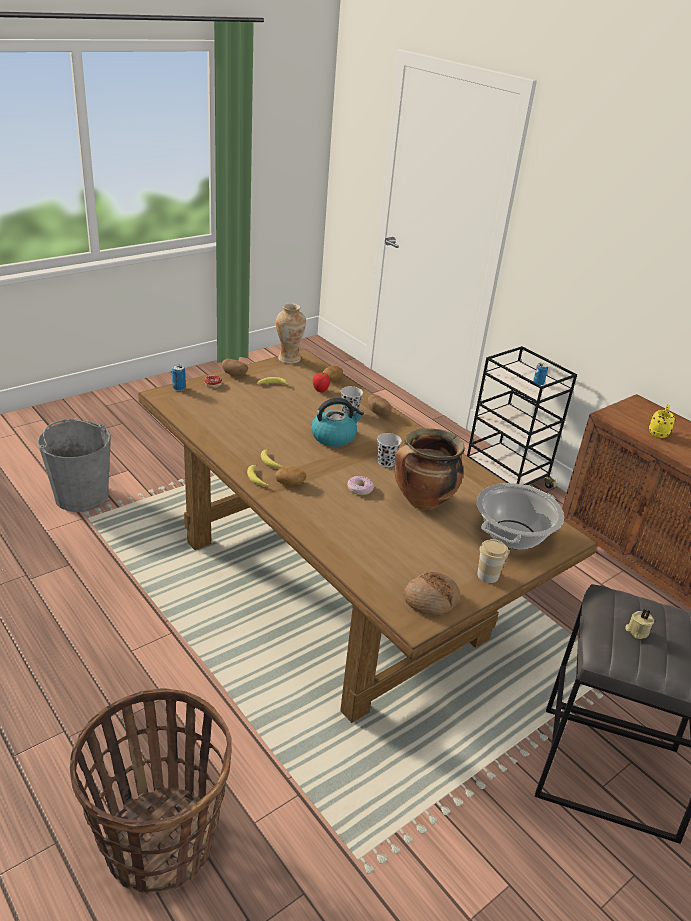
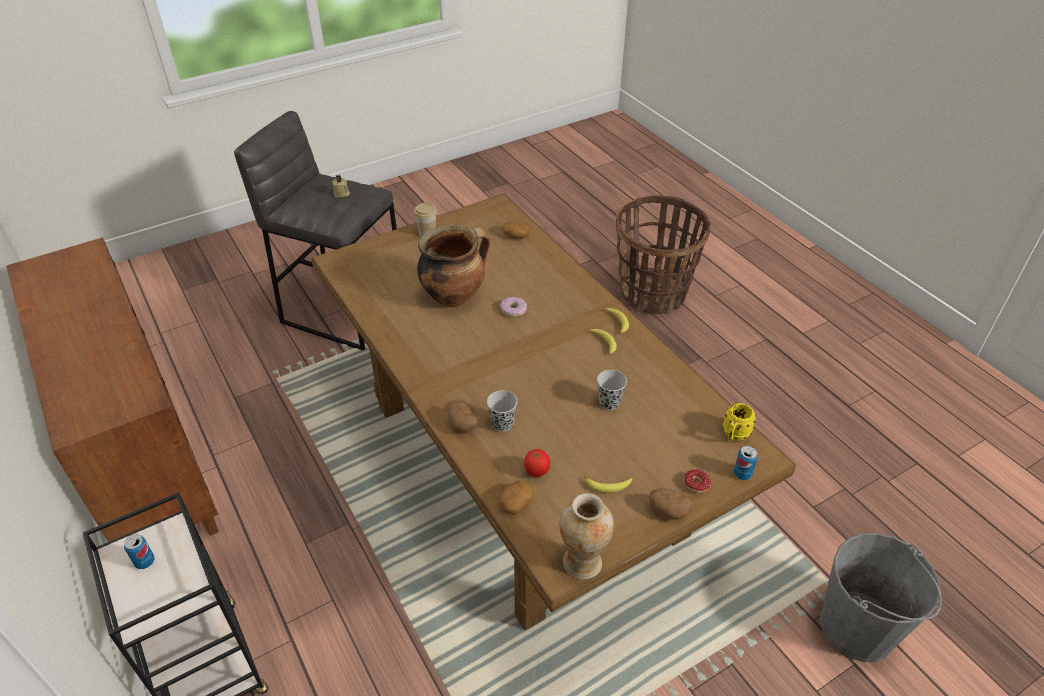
camera: 170 degrees left, 10 degrees up
(290, 482) = (583, 318): potato -> potato (515, 236)
(334, 437) = (529, 381): kettle -> none
(386, 462) = (476, 343): black cup -> black cup (609, 402)
(431, 599) = (480, 218): bread -> none
(513, 535) = (384, 264): cooking pot -> none
(658, 432) = (110, 370): yellow mug -> yellow mug (733, 435)

